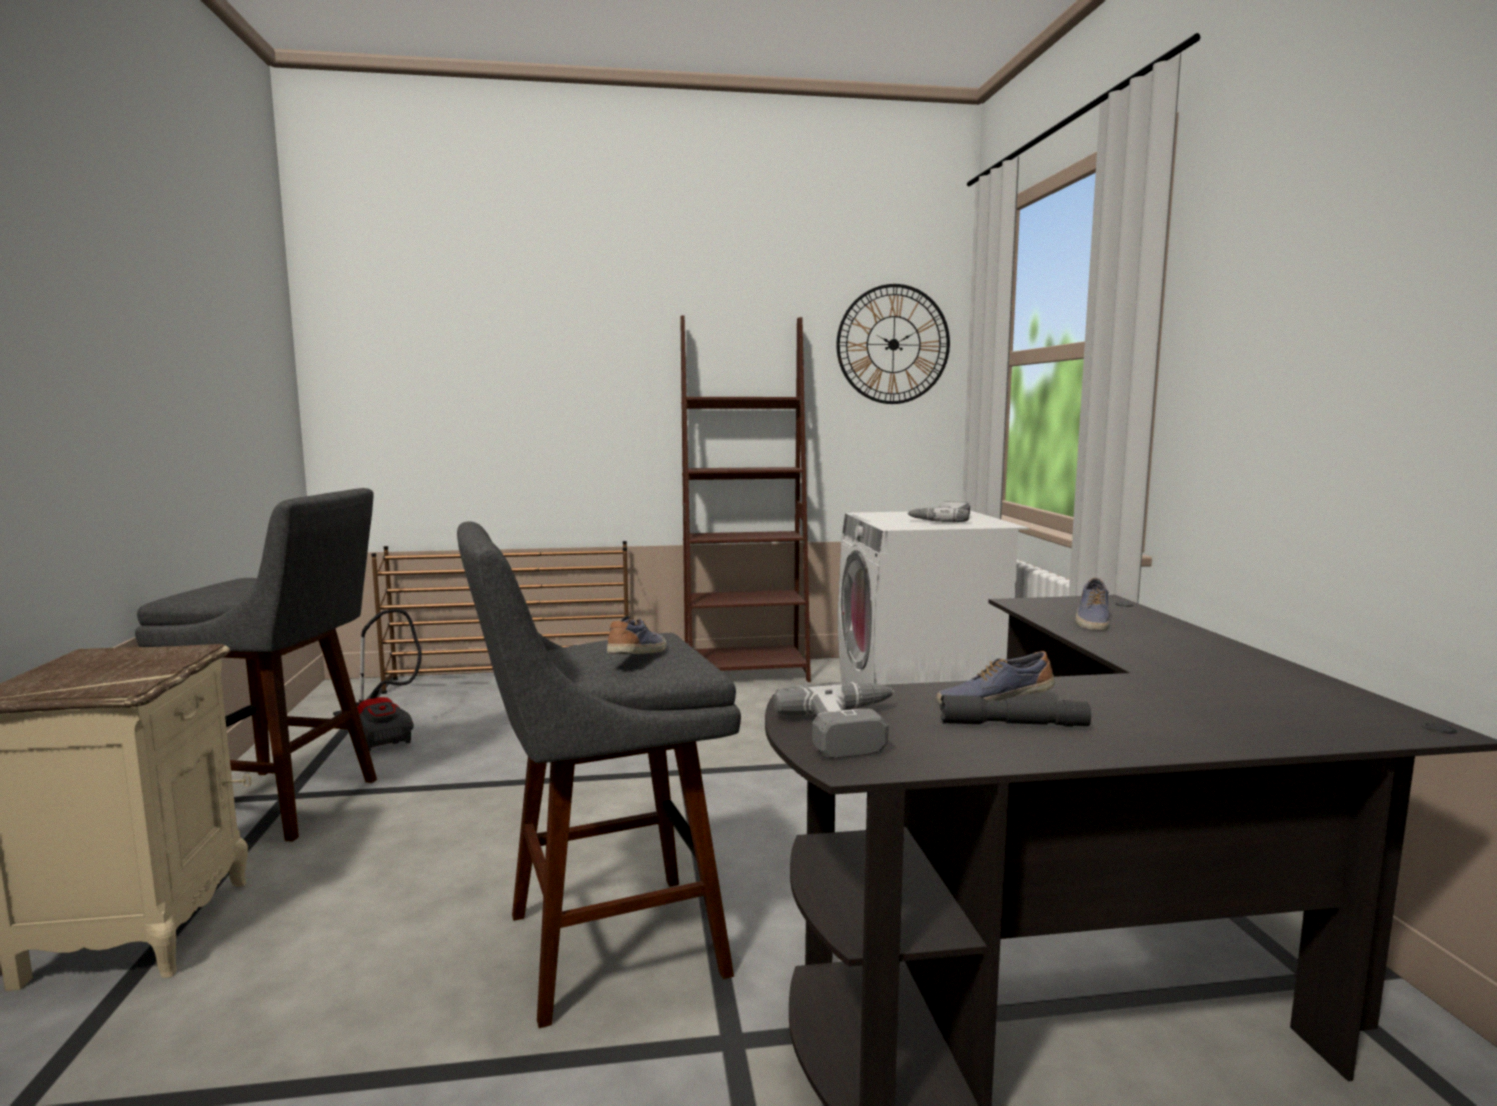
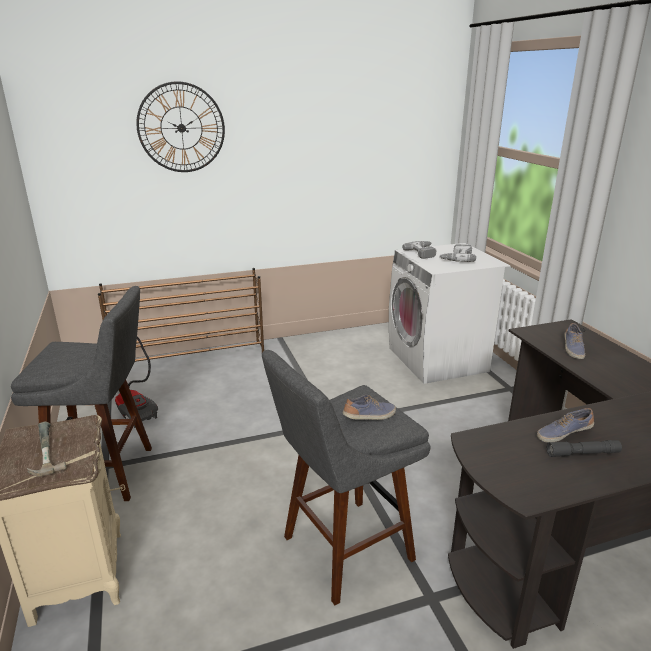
camera: 10 degrees left, 15 degrees up
(96, 670) = (41, 451): none -> hammer
(639, 656) = (370, 417): shoe -> shoe turned 60 degrees clockwise
(745, 673) = (329, 341): brown bookcase -> none
(852, 730) = (510, 467): power drill -> power drill (424, 252)
(893, 344) = (416, 132): wall clock -> wall clock (181, 128)

